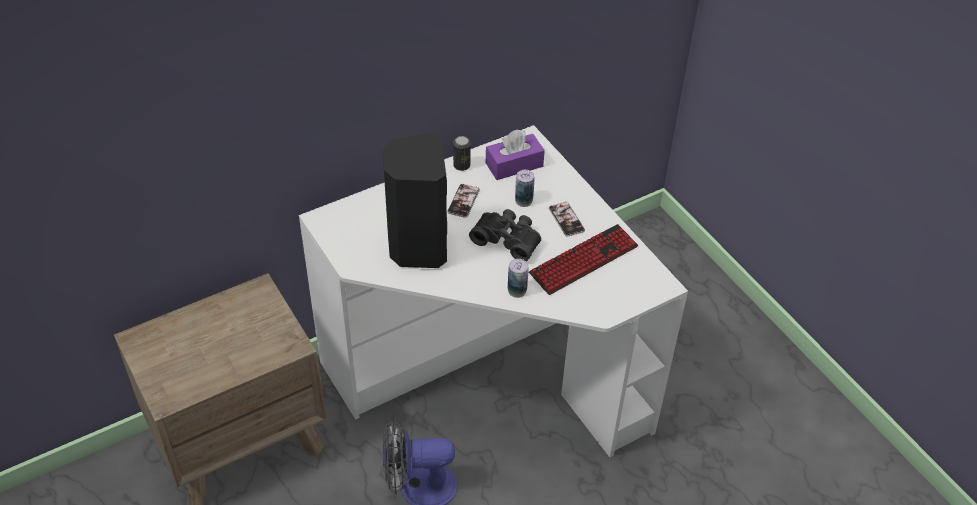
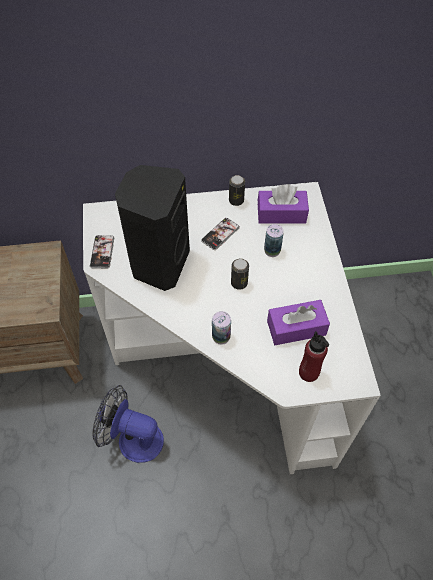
camera: 25 degrees right, 10 degrees up
(507, 239) = (239, 283): black binoculars -> can
(566, 219) = (301, 281): phone -> phone (102, 252)
(584, 260) = (296, 328): keyboard -> purple tissue box
(615, 293) = (309, 372): none -> red bottle

